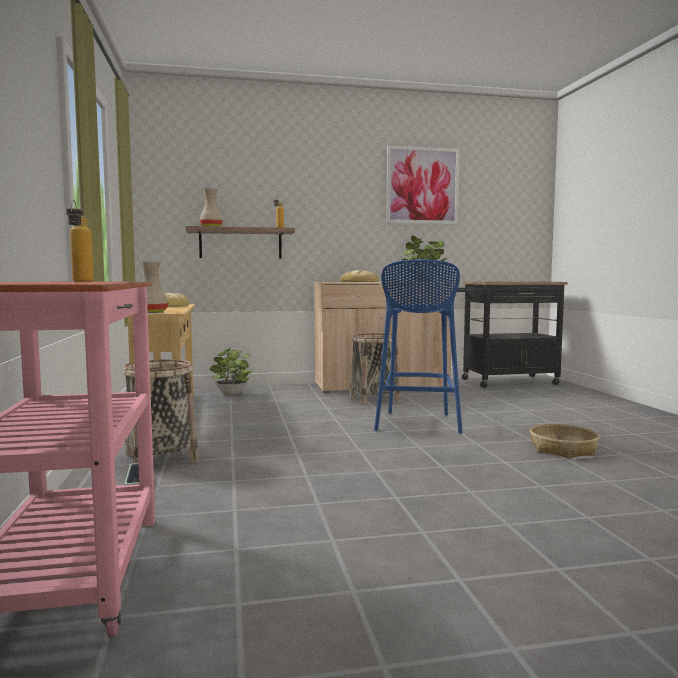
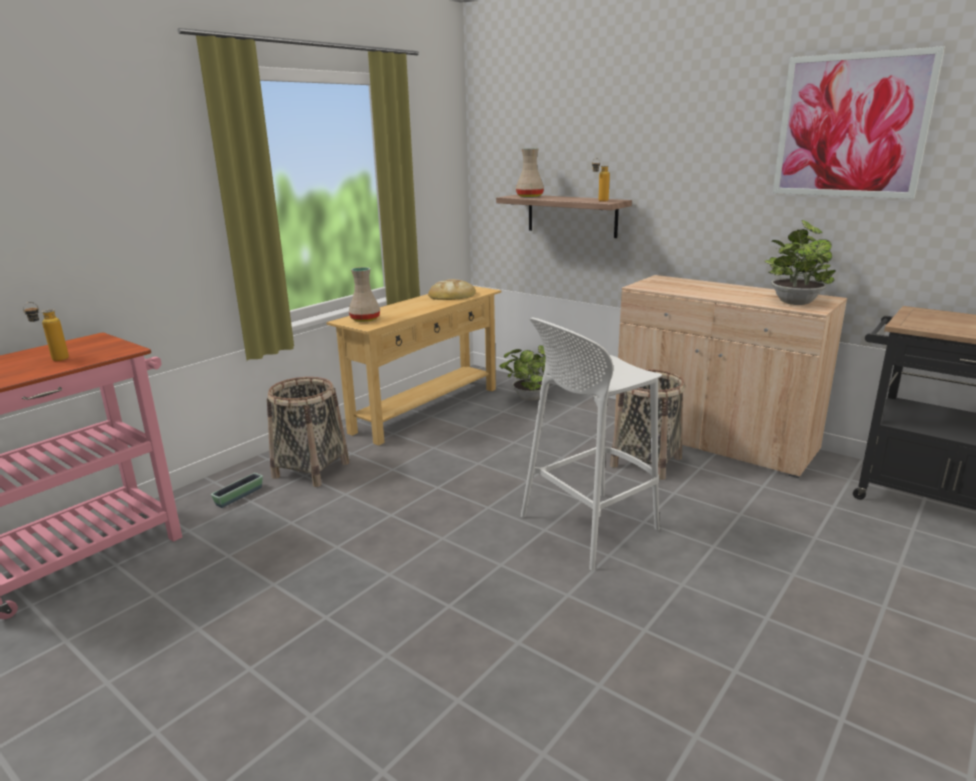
camera: 50 degrees right, 15 degrees up
(359, 281) = (699, 287): bread -> none
(417, 423) = (589, 527): blue stool -> white stool
(563, 449) = (637, 671): basket -> none

